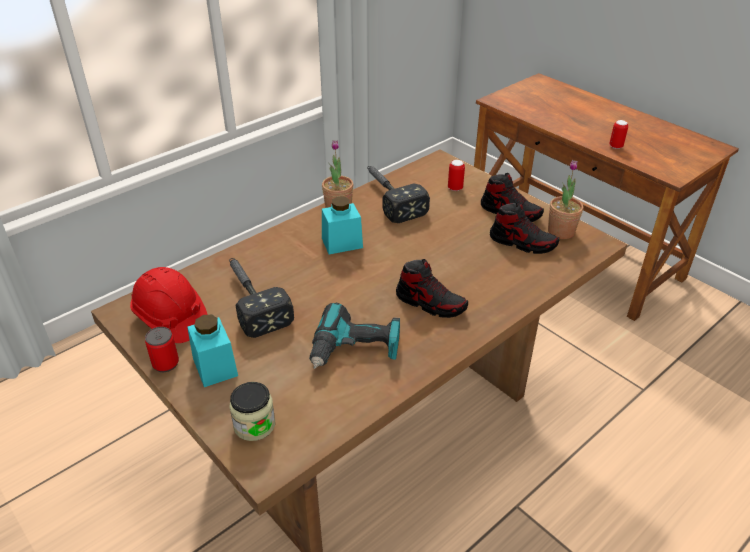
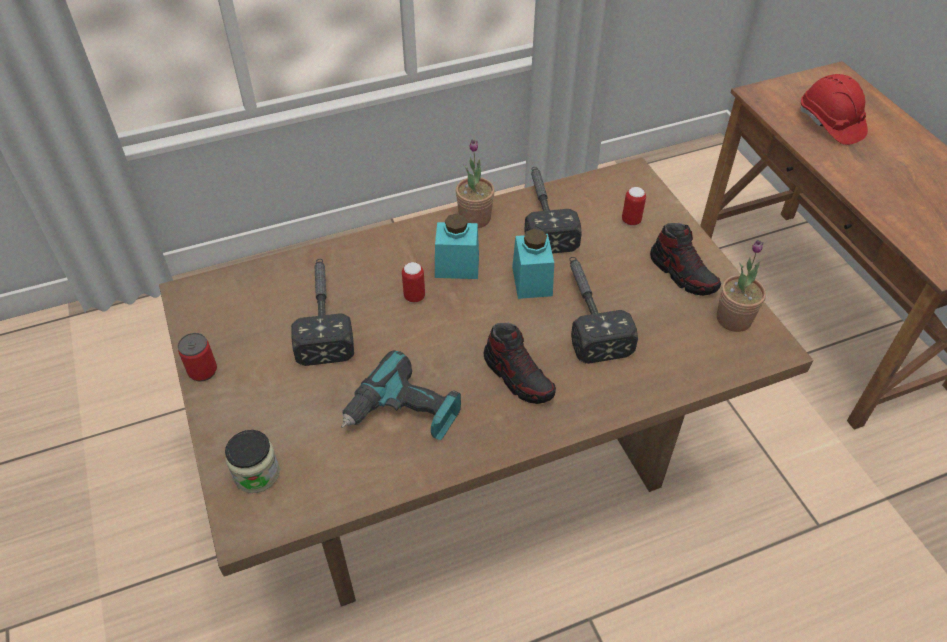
camera: 20 degrees right, 10 degrees up
(171, 319) = (231, 316): red hard hat -> red hard hat (830, 123)
(215, 367) = (249, 390): turquoise jar -> turquoise jar (532, 281)
(458, 251) = (588, 313): none -> hammer
(522, 243) = (675, 322): shoe -> none
(615, 146) = (886, 204): can -> can (414, 297)

